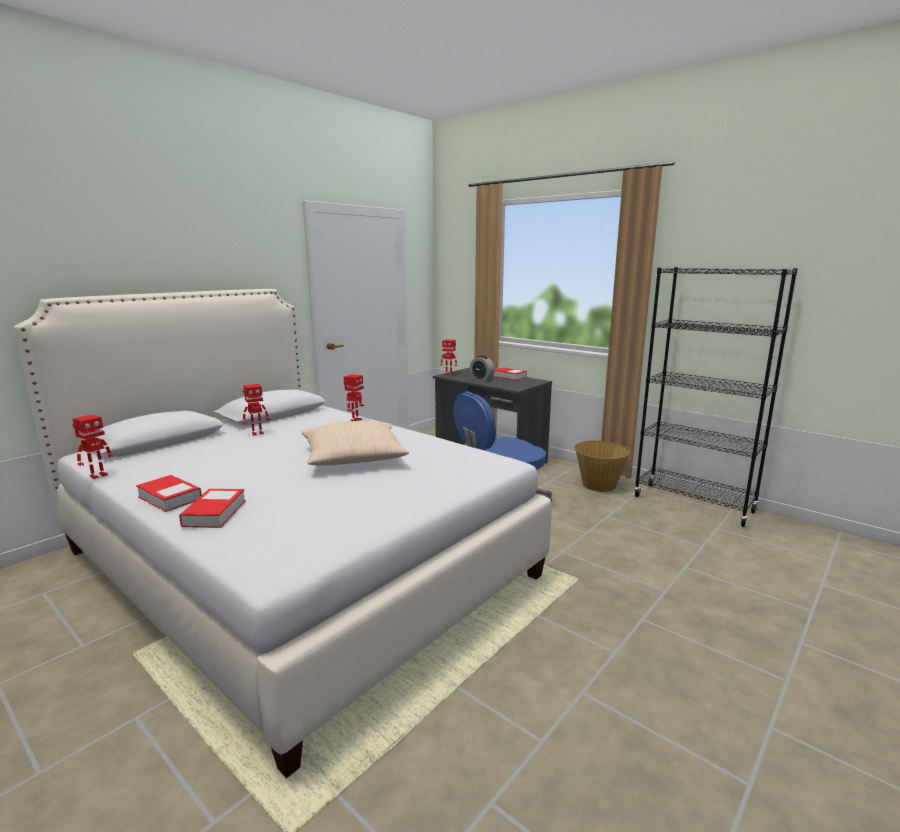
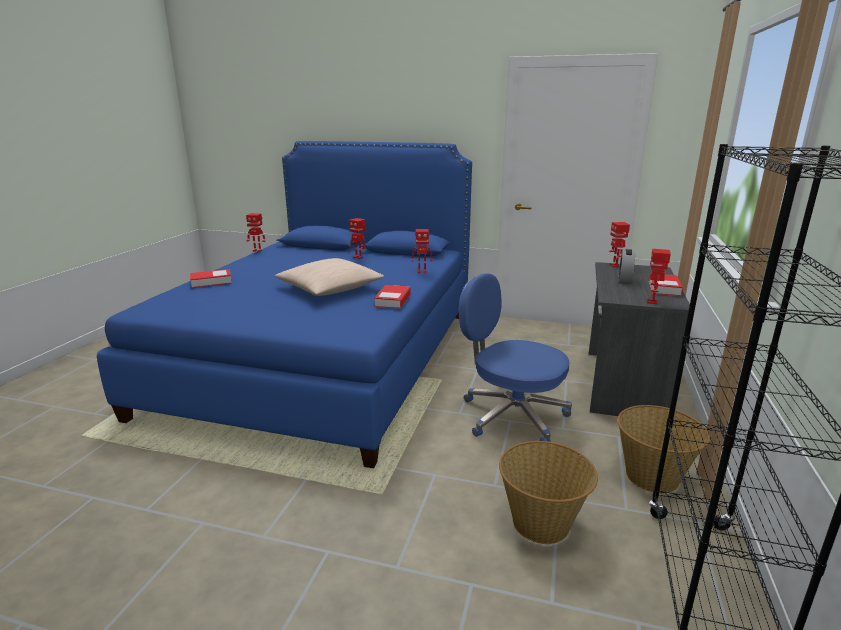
camera: 65 degrees right, 5 degrees up
(170, 498) = (230, 269): book -> book (393, 300)
(295, 563) = (325, 358): white bed -> blue bed
(531, 383) = (652, 302): none -> toy robot
(632, 528) = (542, 522): none -> basket

